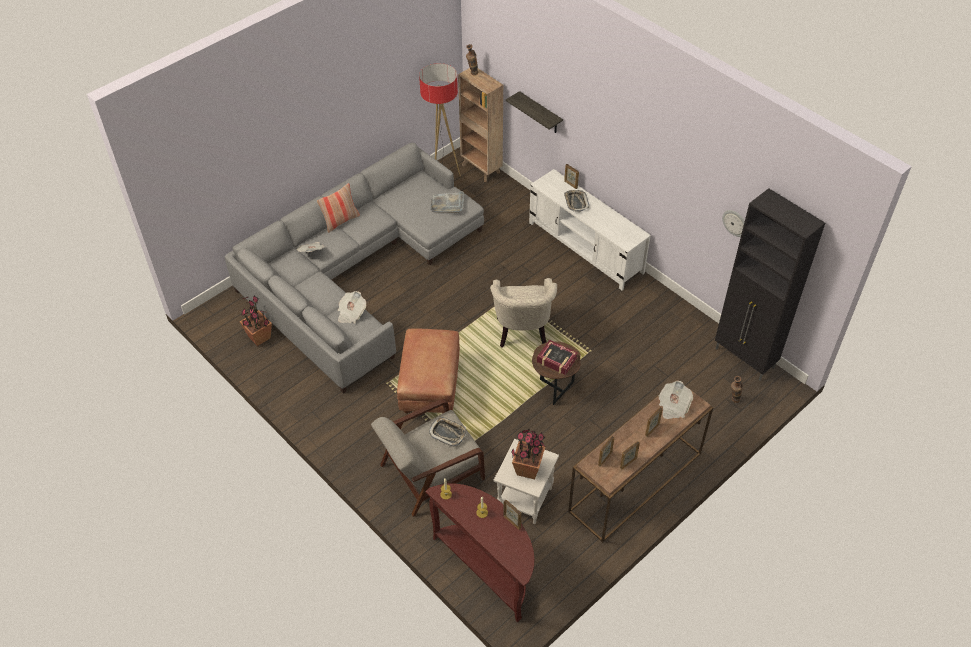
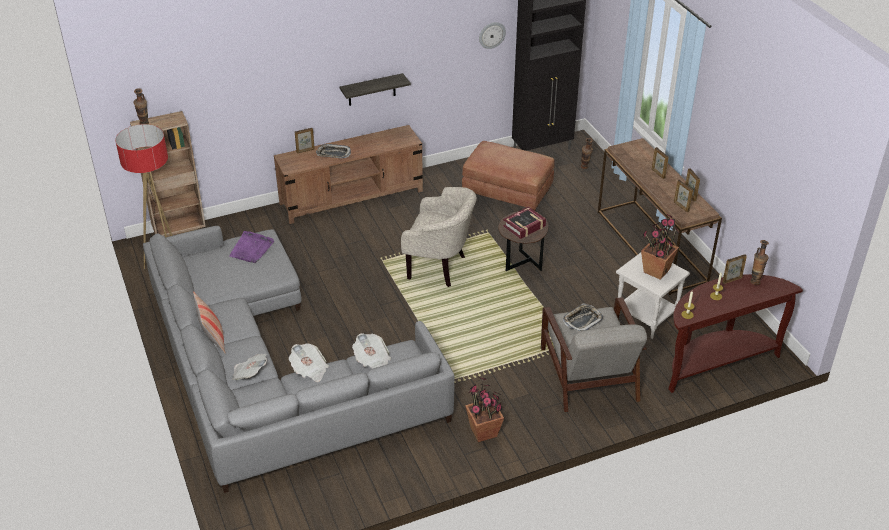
camera: 70 degrees left, 10 degrees down
(259, 337) = (321, 482): potted plant -> potted plant (484, 432)
(430, 387) = (477, 350): brown ottoman -> brown ottoman (506, 197)
(447, 204) = (251, 249): grey tray -> purple tray
(520, 542) = (755, 280): none -> vase
(540, 113) = (239, 106): shelf -> shelf (371, 90)
(585, 248) = (352, 197): white tv stand -> brown tv stand
(673, 406) = (637, 156): newspaper -> newspaper (309, 370)

